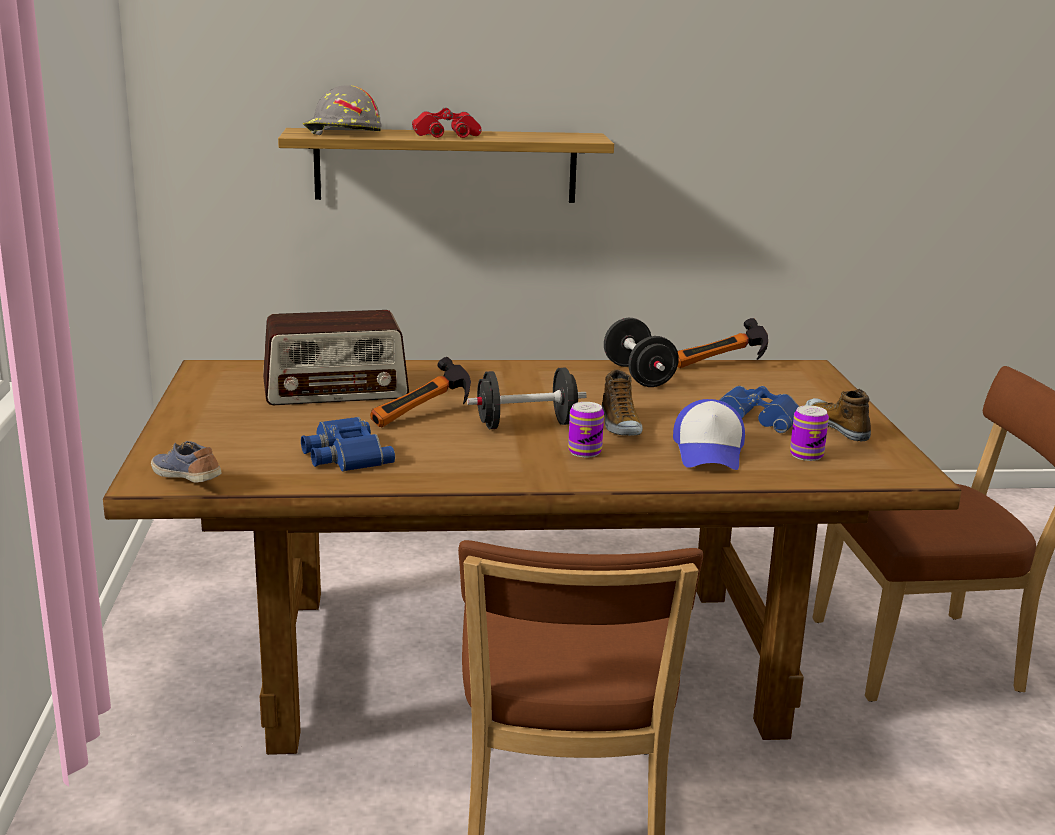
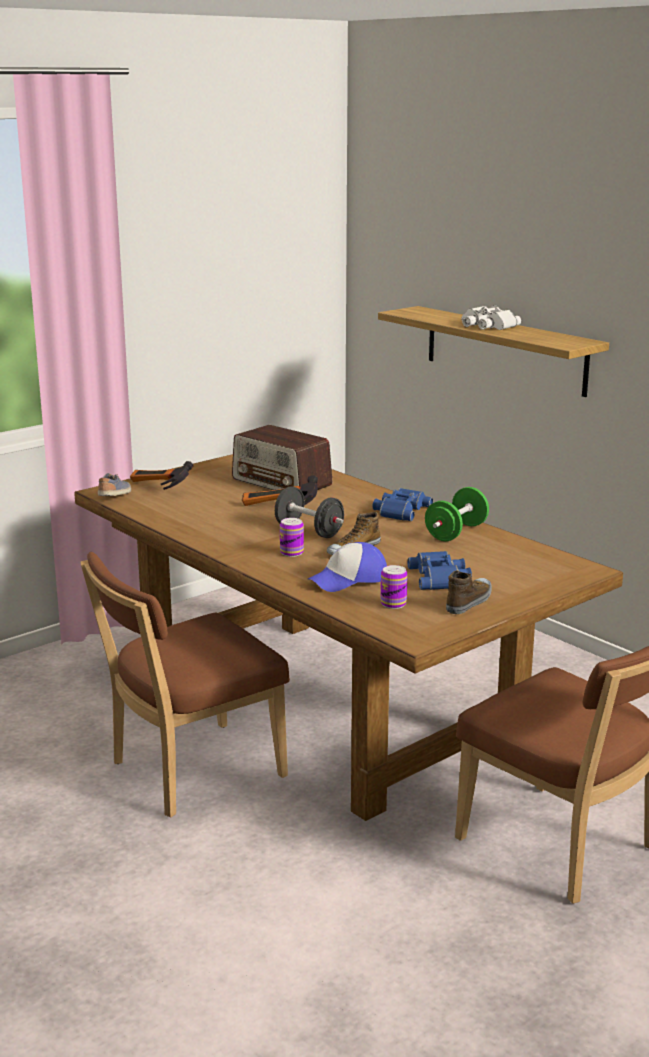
camera: 55 degrees right, 0 degrees up
(342, 132) = (429, 314): grey hard hat -> none
(344, 455) = (194, 510): blue binoculars -> blue binoculars (400, 510)
(446, 134) = (486, 325): red binoculars -> white binoculars
(638, 375) = (456, 532): black dumbbell -> green dumbbell
(722, 365) = (530, 547): hammer -> hammer (156, 488)

